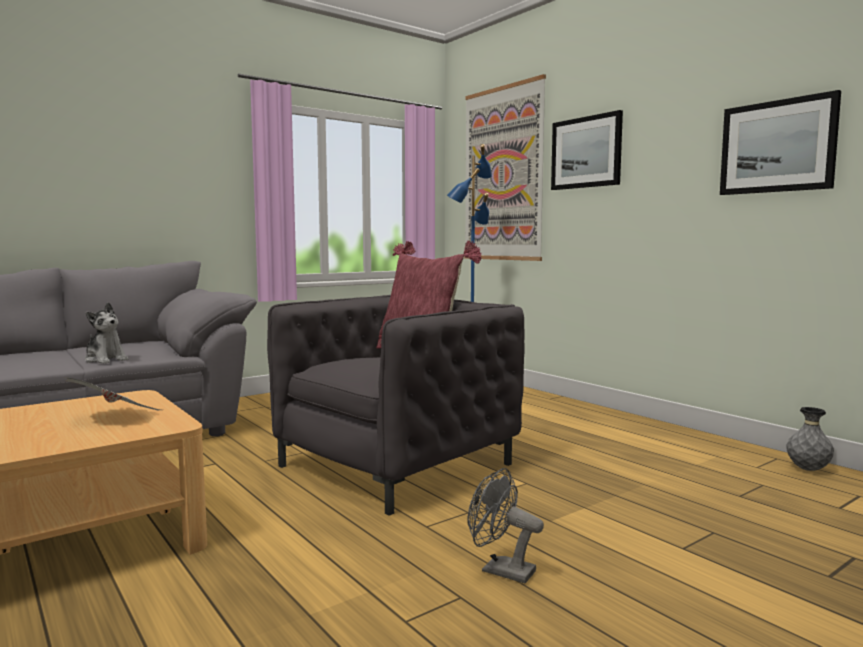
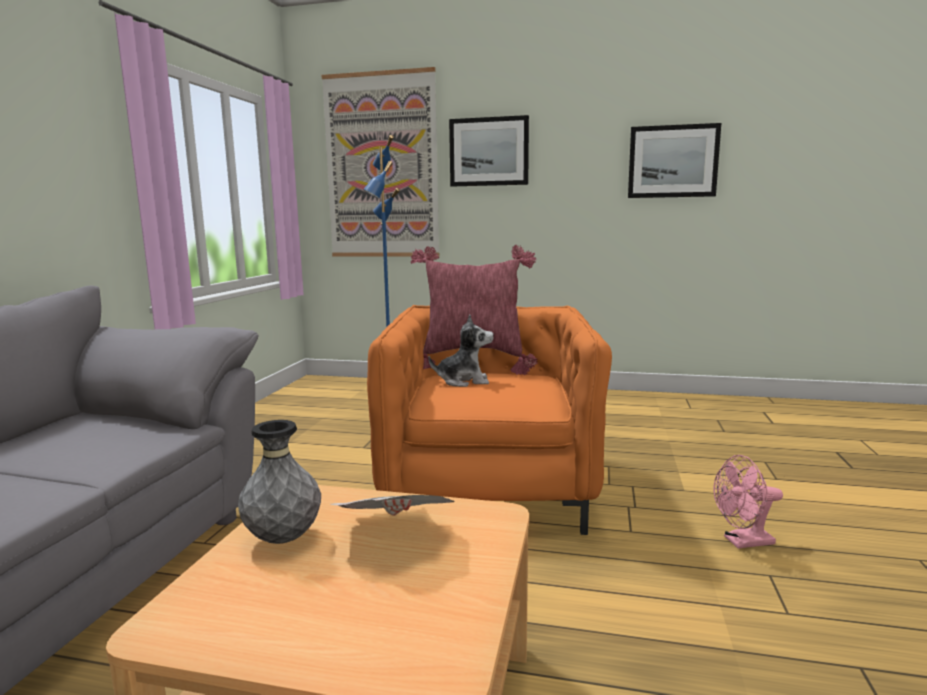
camera: 40 degrees left, 5 degrees up
(106, 360) = (97, 462): plush toy -> plush toy (464, 381)
(397, 465) = (489, 486): grey armchair -> orange armchair
(500, 570) = (742, 542): grey fan -> pink fan
(808, 469) = (713, 402): grey vase -> grey vase (283, 539)

